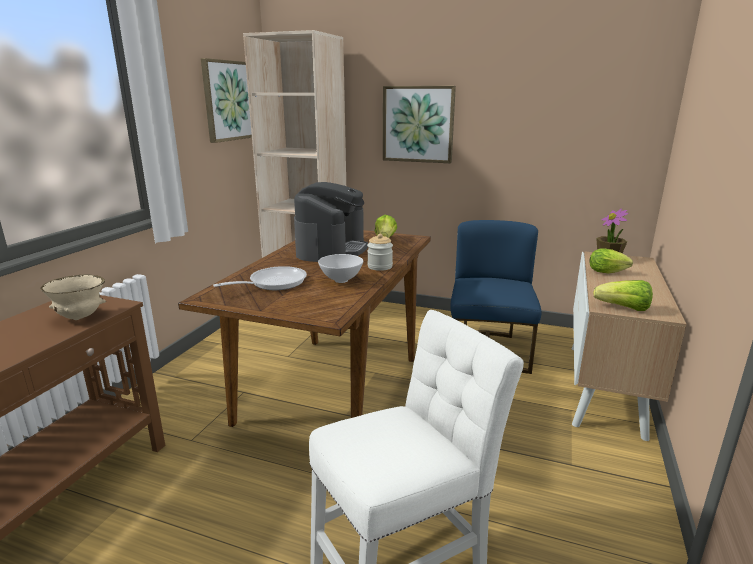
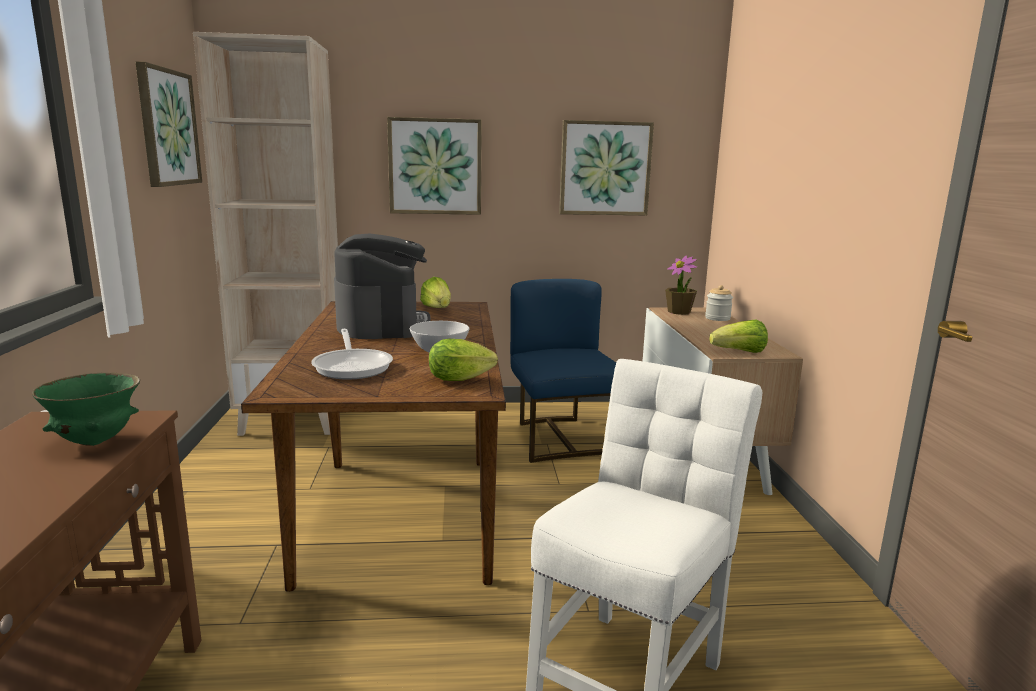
camera: 25 degrees left, 5 degrees down
(80, 317) = (95, 442): beige bowl -> green bowl
(273, 283) = (353, 366): frying pan -> frying pan turned 135 degrees clockwise
(380, 266) = (468, 336): jar -> jar (717, 318)
(561, 126) = (605, 168): none -> picture
(609, 272) = (693, 323): lettuce -> lettuce (463, 379)

